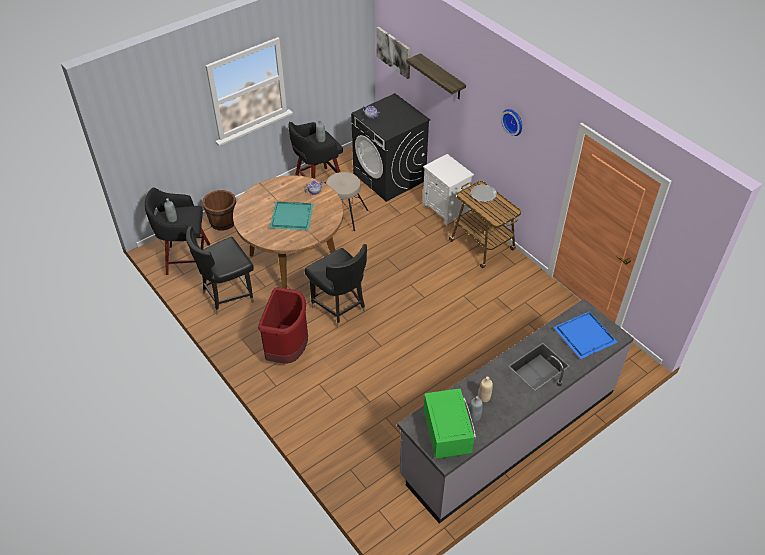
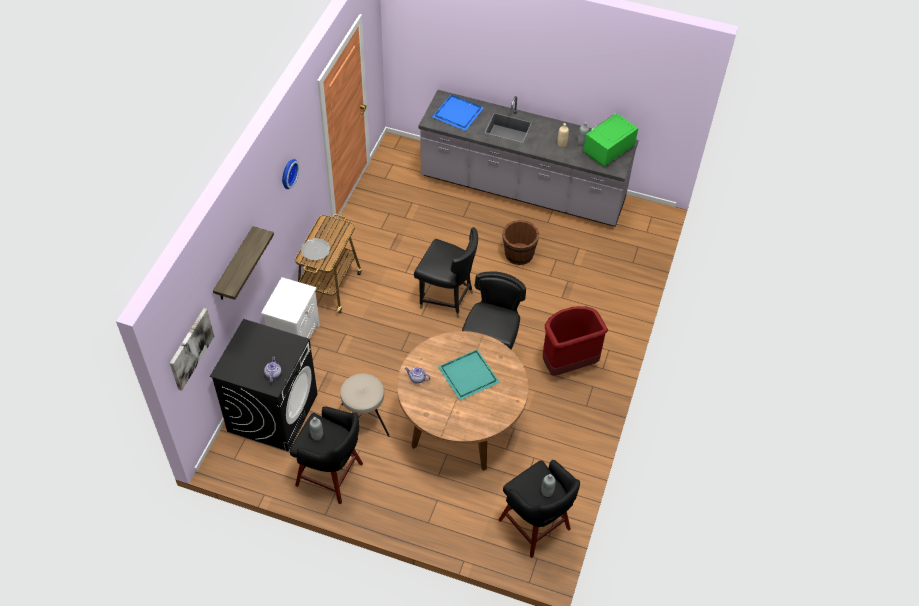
camera: 125 degrees left, 5 degrees up
(223, 222) = (457, 531): brown bucket -> brown bucket (518, 254)
(227, 295) = (549, 452): black chair -> black chair (446, 298)

